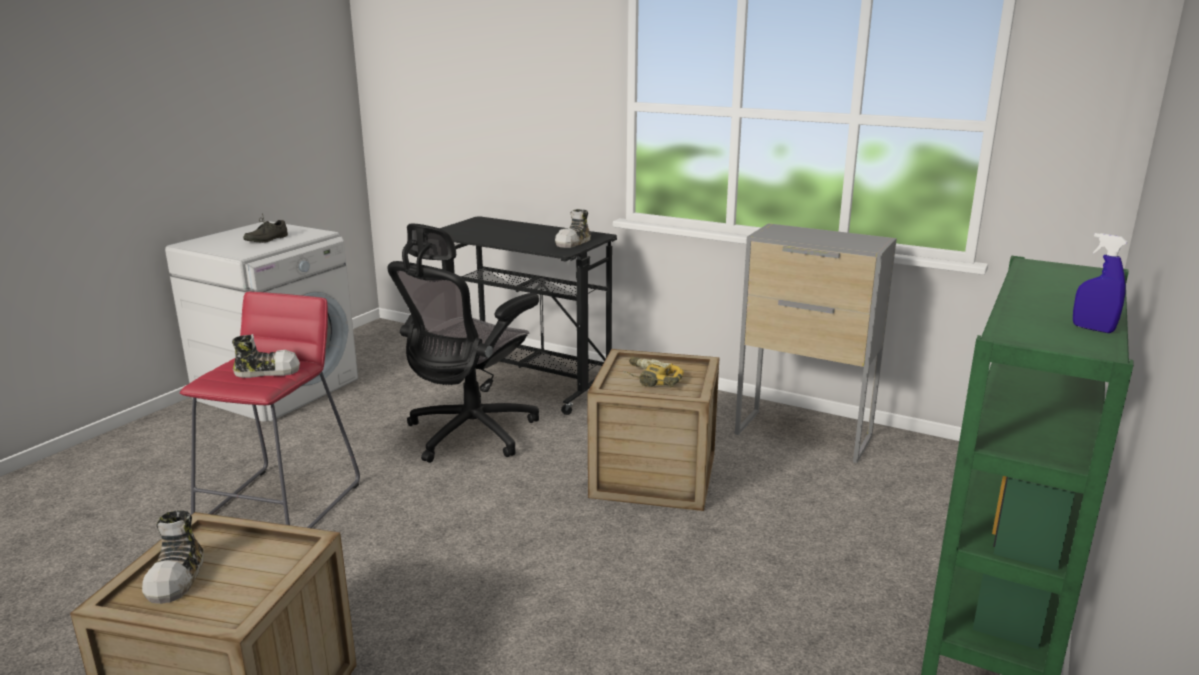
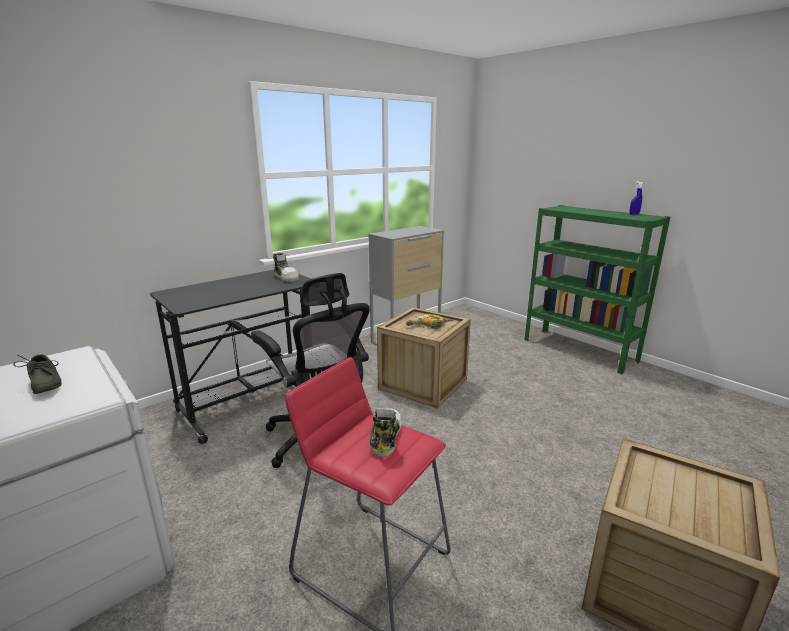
camera: 70 degrees left, 0 degrees up
(178, 576) = (696, 517): shoe -> none

